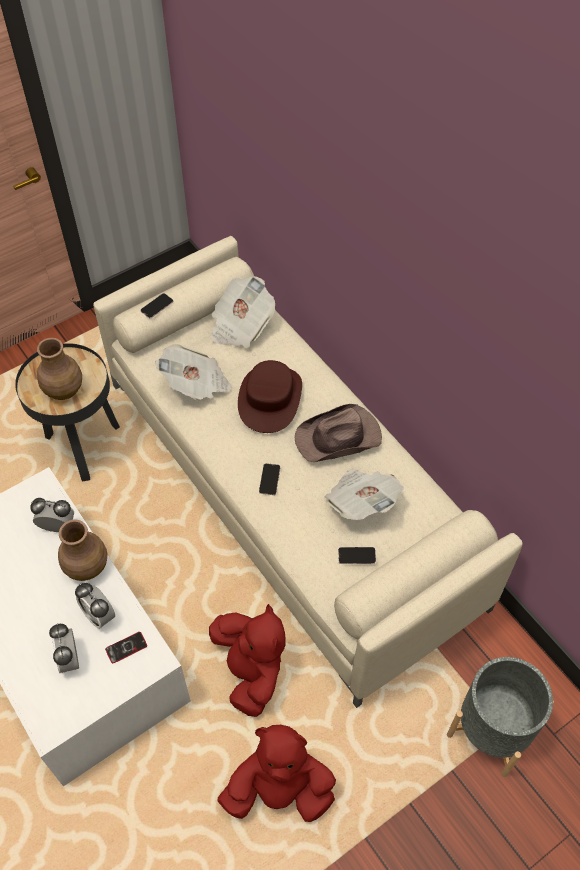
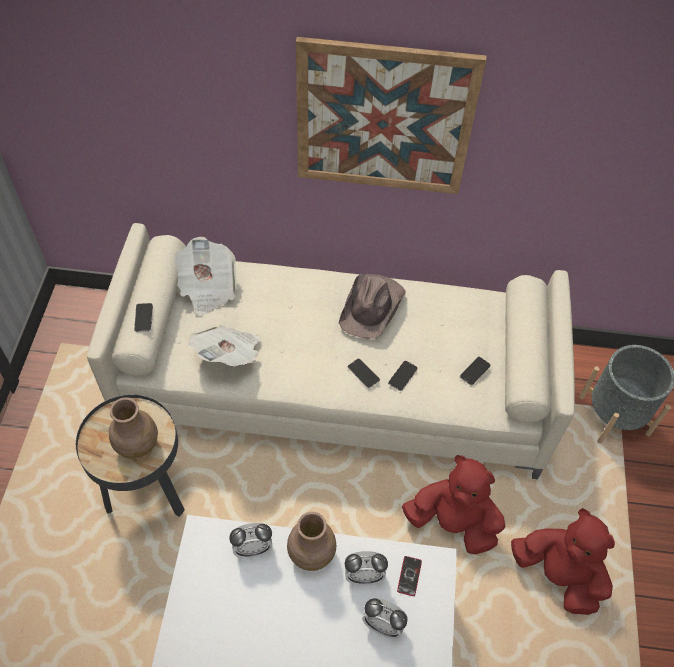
camera: 50 degrees left, 0 degrees up
(58, 526) = (252, 548): alarm clock -> alarm clock turned 150 degrees counterclockwise
(270, 398) = (294, 320): brown hat -> none
(280, 791) = (558, 575): red plush toy -> red plush toy turned 90 degrees clockwise
(296, 507) = (402, 376): none -> phone
(361, 502) = (436, 335): newspaper -> none
(403, 259) = (384, 119): none -> picture

